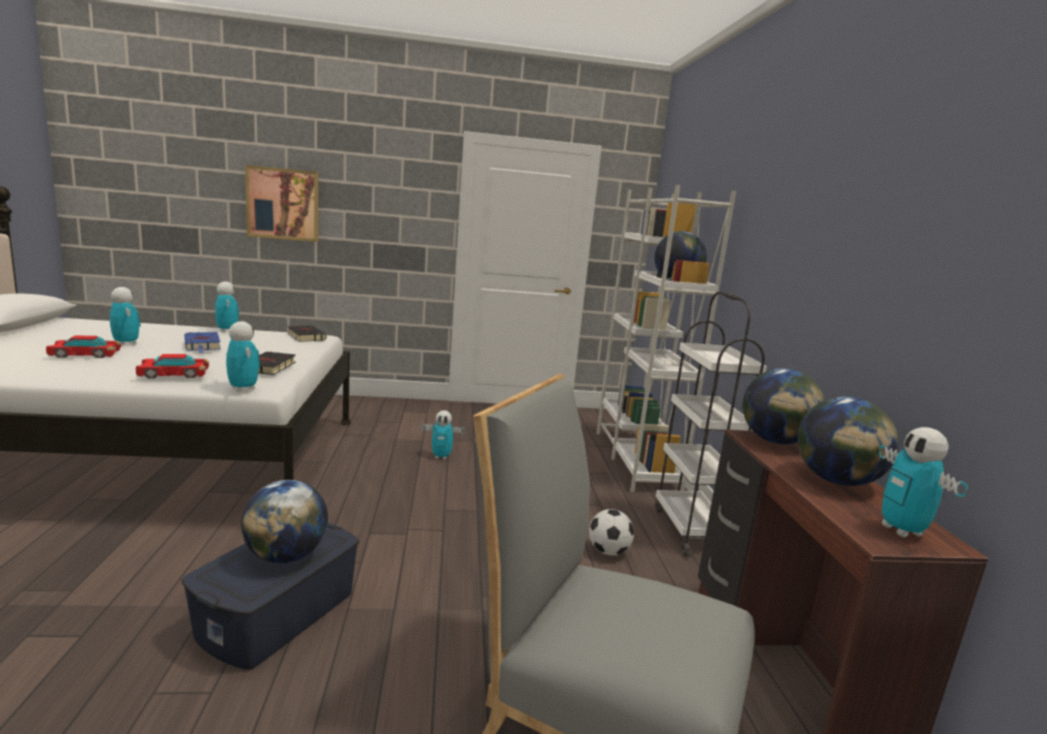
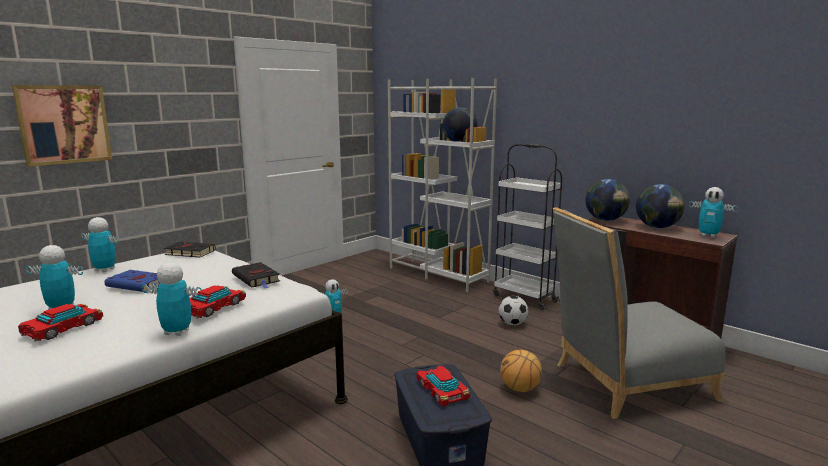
camera: 40 degrees left, 0 degrees up
(243, 388) = (291, 296): toy robot -> toy robot (176, 332)
(286, 556) = (442, 390): globe -> toy car
(455, 624) = (520, 389): none -> basketball

